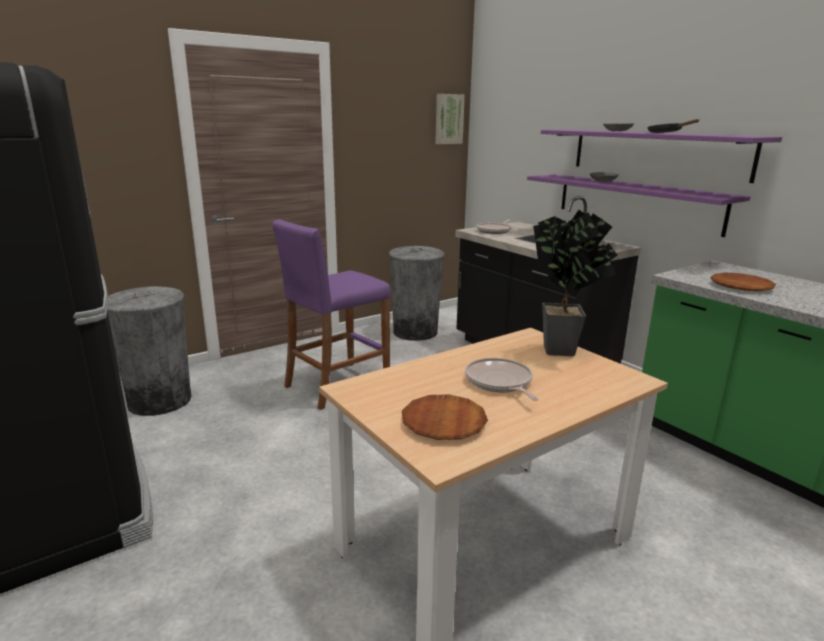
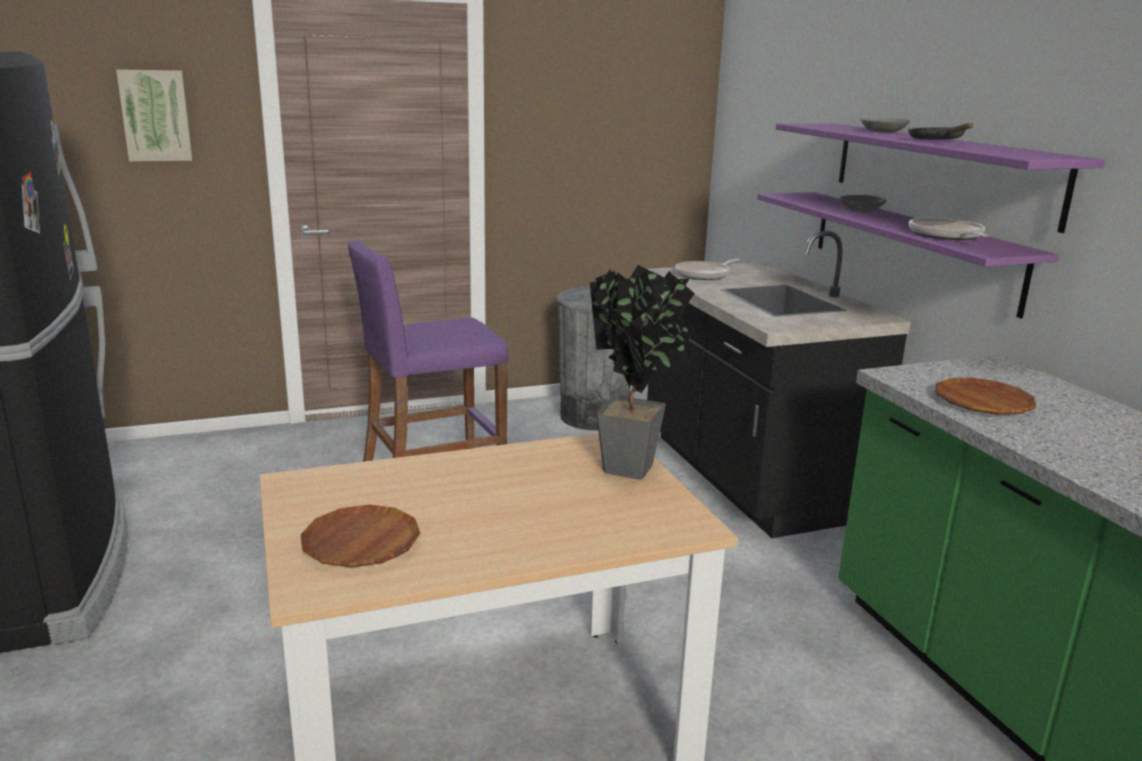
camera: 15 degrees right, 0 degrees up
(159, 400) = (198, 469): grey trash can -> none
(448, 119) = (679, 96): picture -> picture (155, 115)
(499, 382) = (492, 502): frying pan -> frying pan (946, 236)

